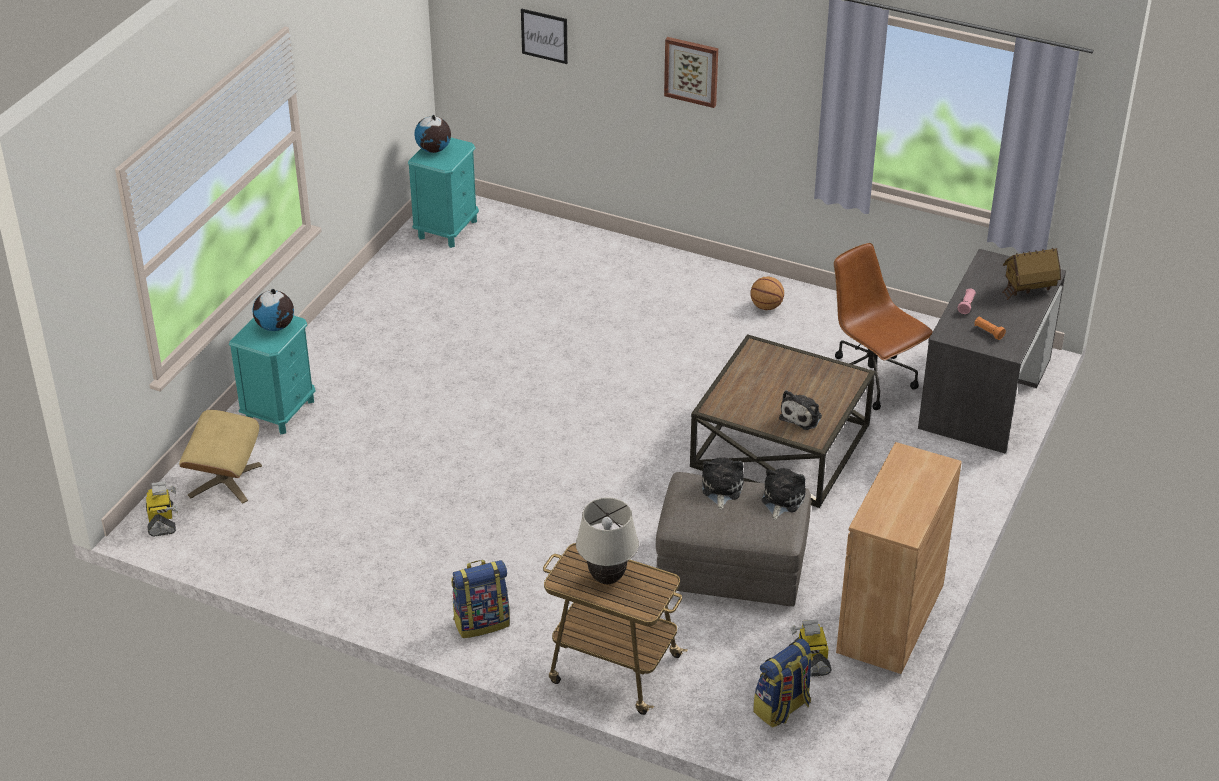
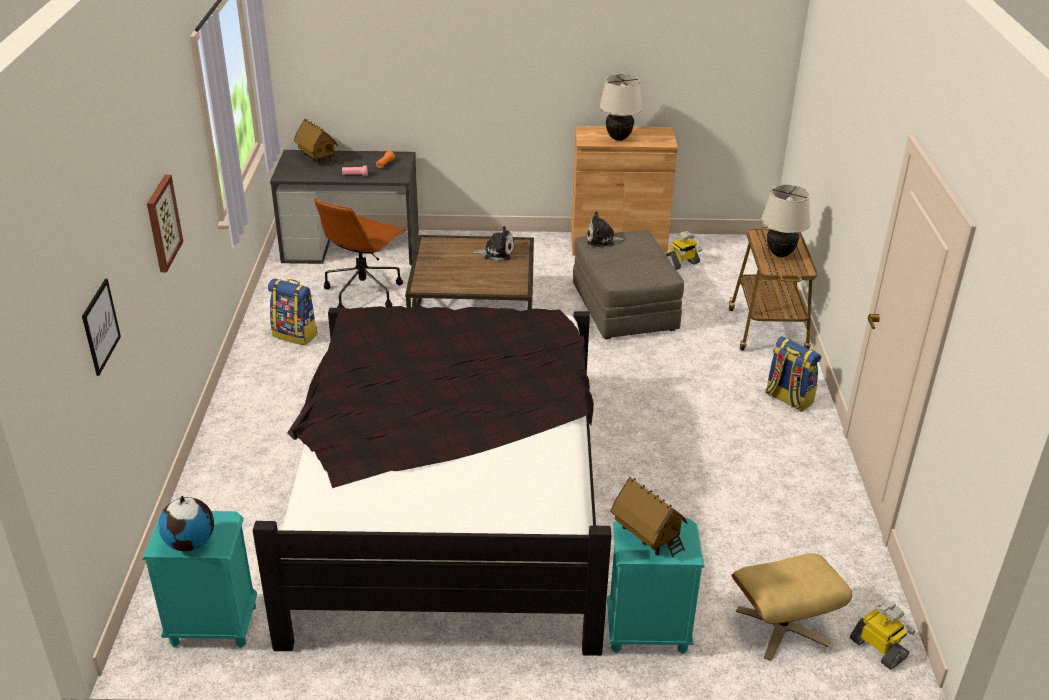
camera: 115 degrees left, 5 degrees down
(162, 521) = (879, 648): toy robot -> toy robot turned 90 degrees clockwise
(275, 327) = (647, 537): globe -> toy house
(494, 355) = (449, 501): none -> black bed
(721, 489) = (613, 263): plush toy -> none
(766, 307) = (281, 359): basketball -> none
(782, 708) = (732, 265): backpack -> backpack (296, 335)
(900, 483) = (618, 138): none -> beige table lamp

